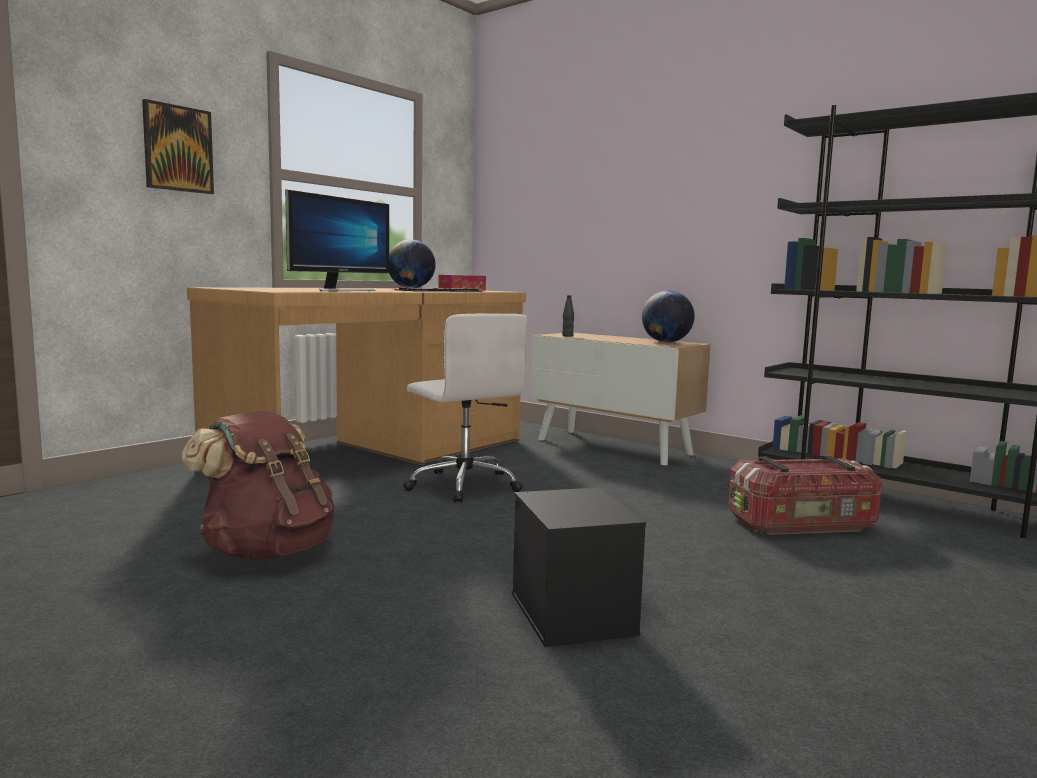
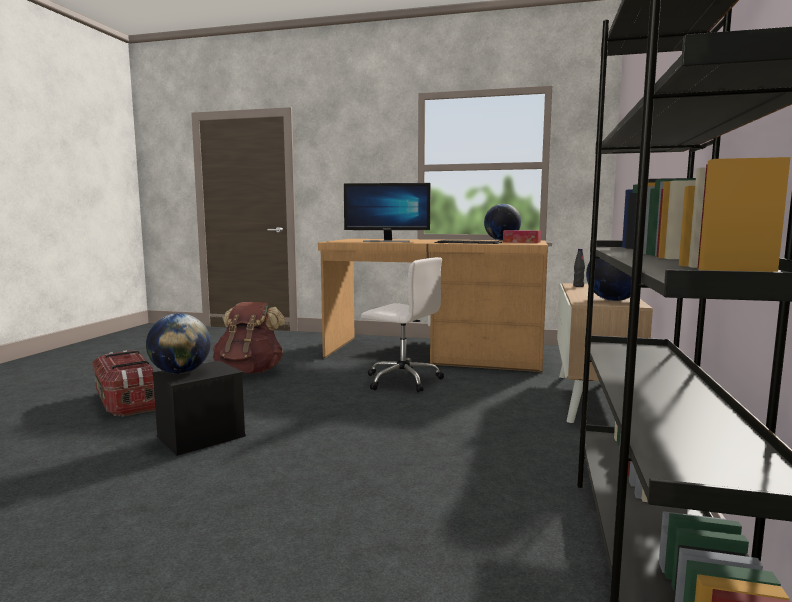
camera: 65 degrees right, 0 degrees up
(178, 149) = (362, 163): picture -> none
(464, 485) = (402, 380): white office chair -> white office chair turned 90 degrees counterclockwise
(573, 513) = (180, 372): none -> globe
(803, 525) = (456, 493): storage box -> storage box (125, 402)

